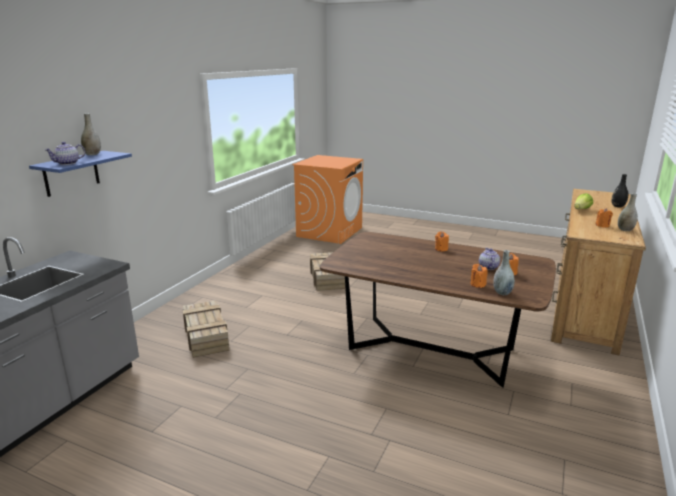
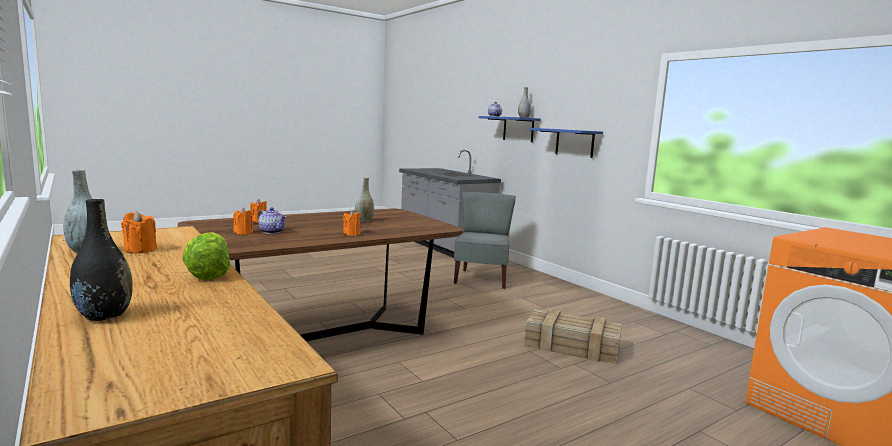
camera: 120 degrees right, 10 degrees down
(150, 166) = (574, 143): none -> blue shelf
(205, 335) = (481, 279): crate -> grey chair
(502, 293) = (228, 221): grey vase -> grey vase (364, 221)

